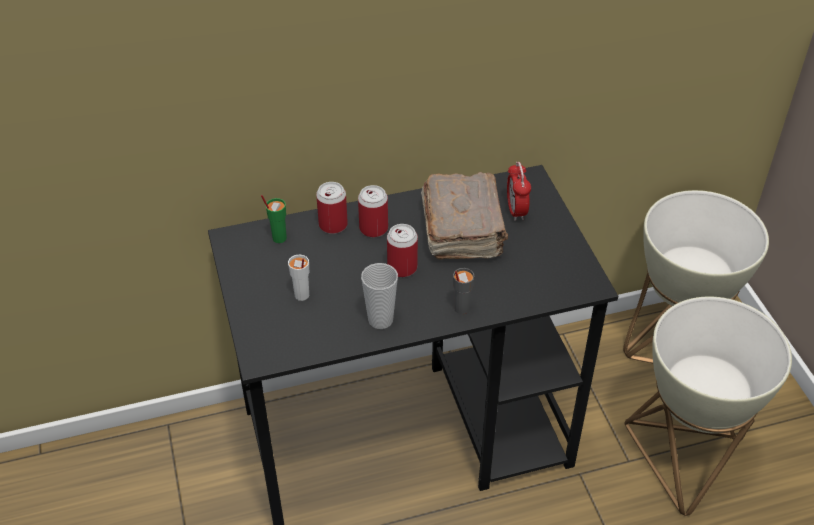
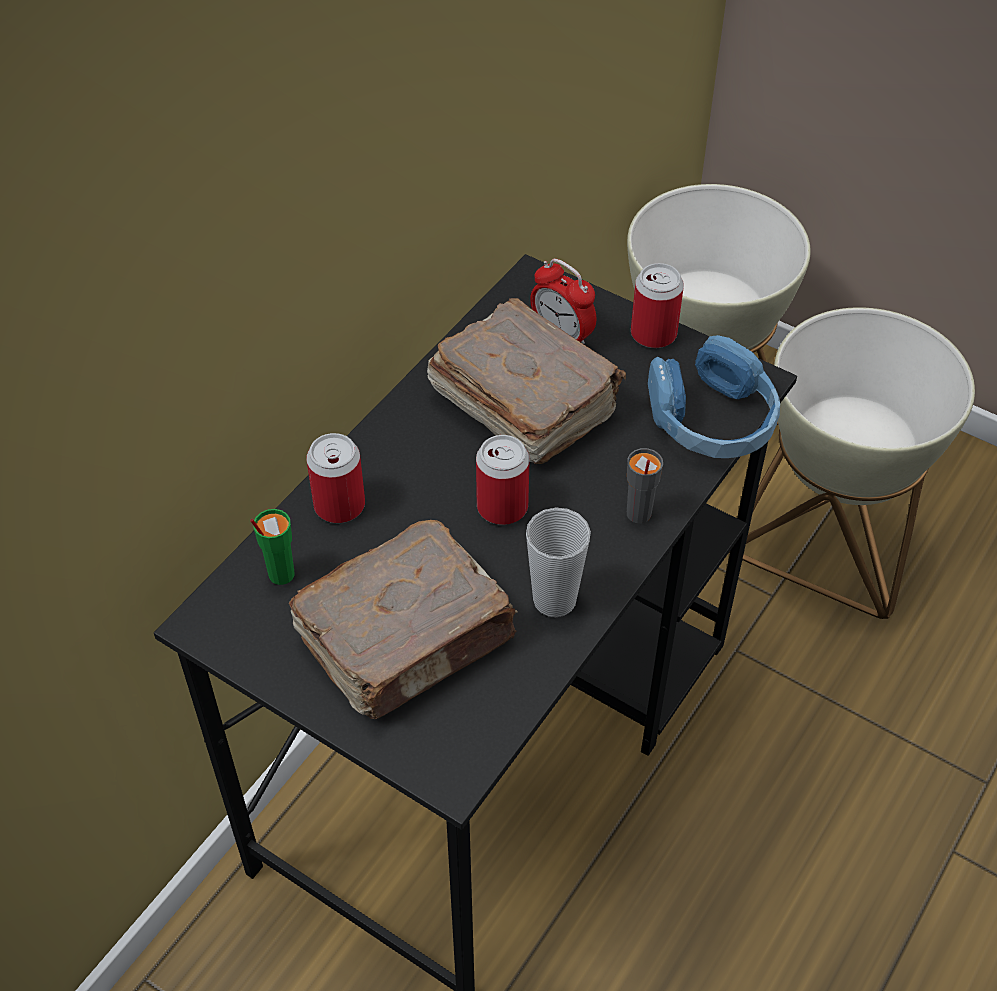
camera: 40 degrees left, 5 degrees up
(301, 295) = (409, 638): white cup -> brown book
(373, 228) = (402, 475): can -> can (653, 333)
(547, 289) = (711, 420): none -> blue headphones

